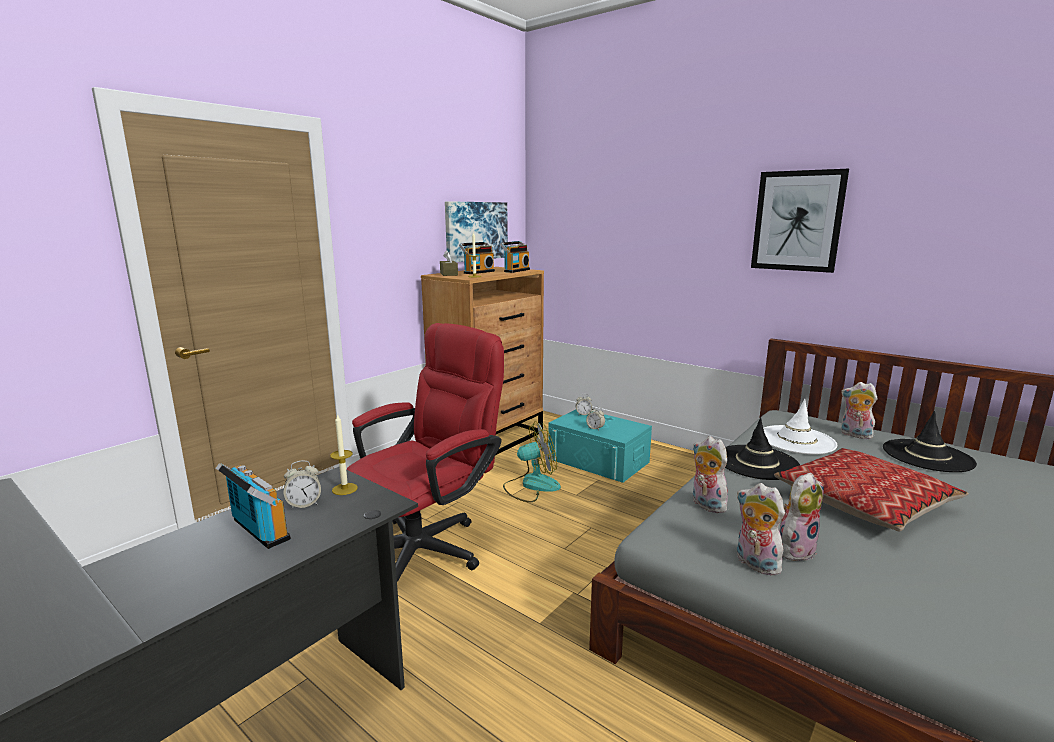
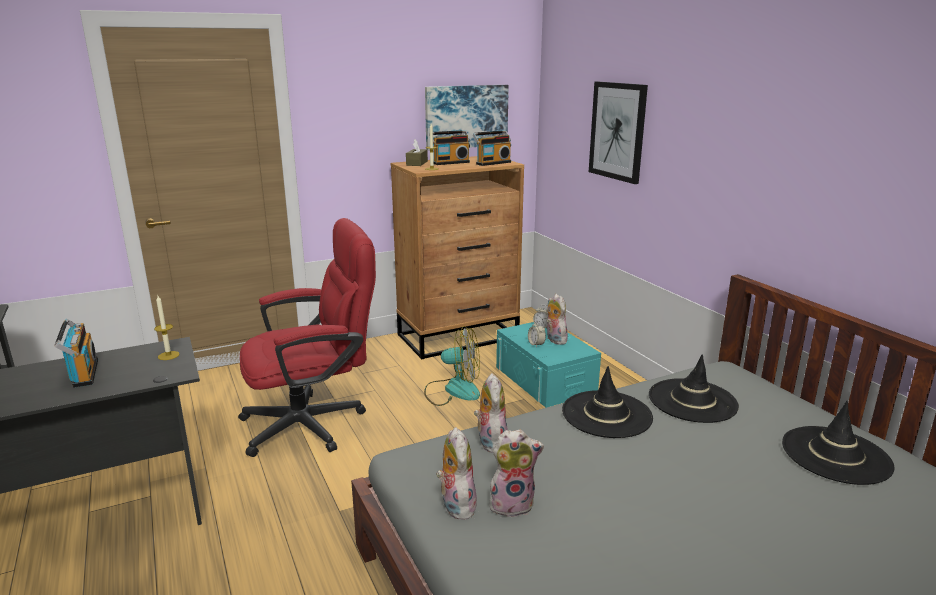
camera: 25 degrees right, 5 degrees up
(304, 504) = (131, 361): alarm clock -> none
(796, 440) = (692, 401): white hat -> black hat
(797, 221) = (776, 131): picture -> picture (617, 131)
(854, 435) = (779, 410): plush toy -> plush toy (554, 340)
(864, 501) = (663, 482): pillow -> none

